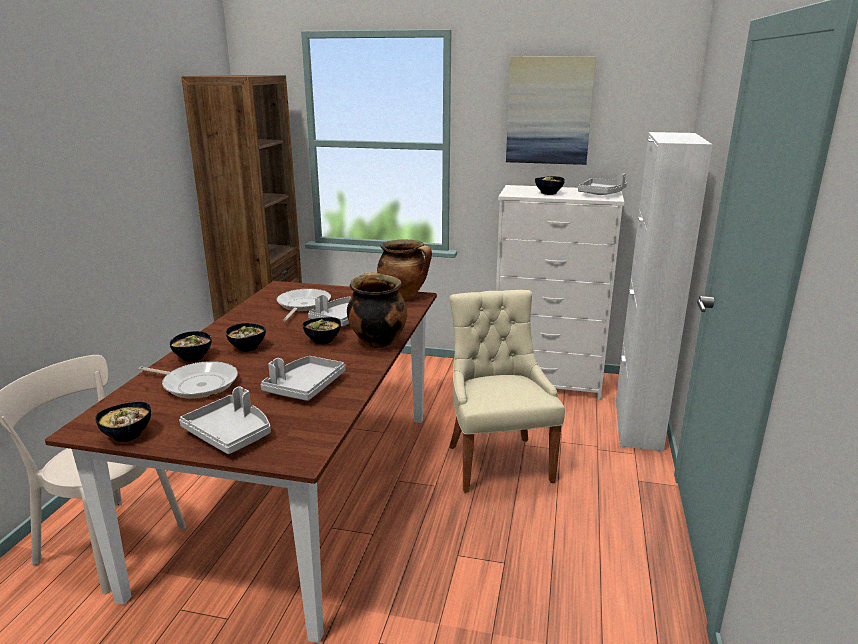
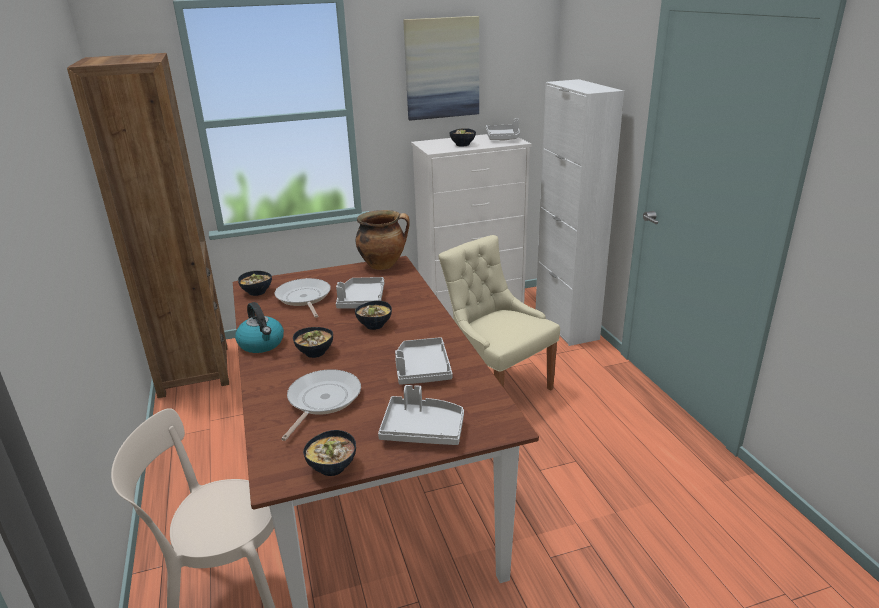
camera: 30 degrees left, 5 degrees up
(194, 357) = (276, 378): bowl -> bowl (257, 292)
(197, 384) = (322, 400): frying pan -> frying pan turned 60 degrees counterclockwise
(222, 330) = (262, 344): none -> kettle
(377, 341) = (422, 312): cooking pot -> none

